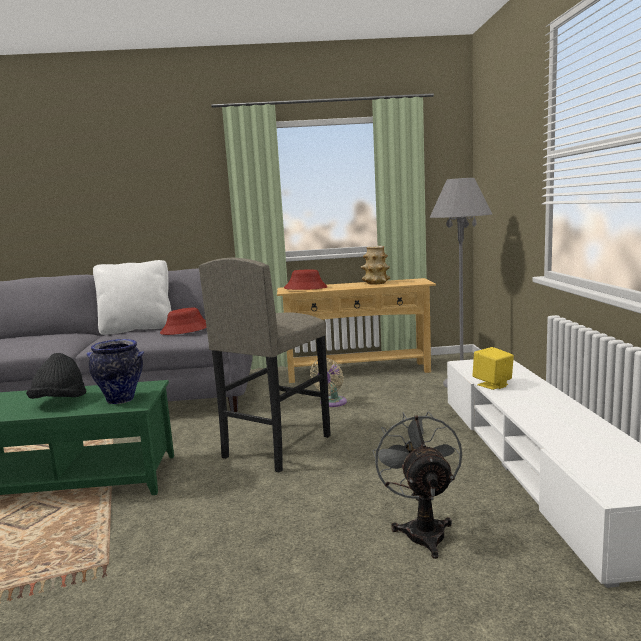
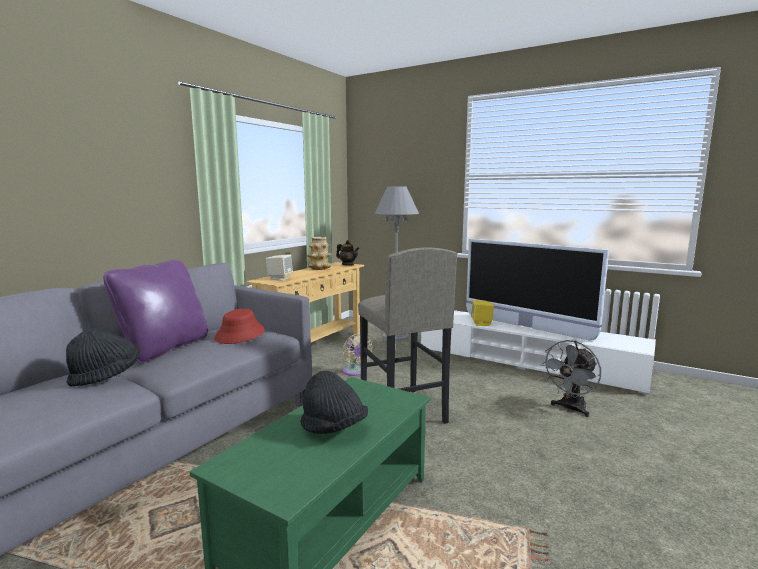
camera: 55 degrees left, 0 degrees up
(69, 336) = (106, 376): none -> black hat
(121, 400) = (382, 401): vase -> none
(137, 329) = (164, 348): white pillow -> purple pillow
(305, 288) = (280, 278): red hat -> beige speaker
(418, 282) = (347, 265): none -> teapot
(422, 530) = (570, 409): grey fan -> grey fan turned 75 degrees counterclockwise
(540, 405) = (526, 327): none -> television

